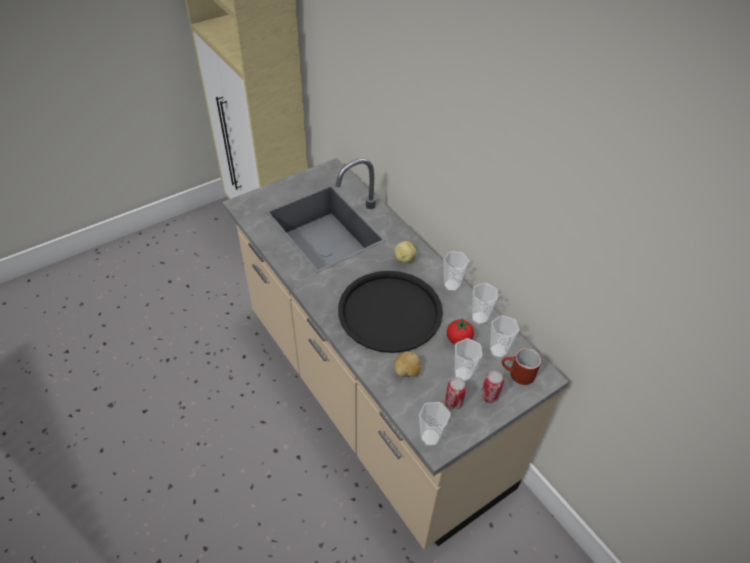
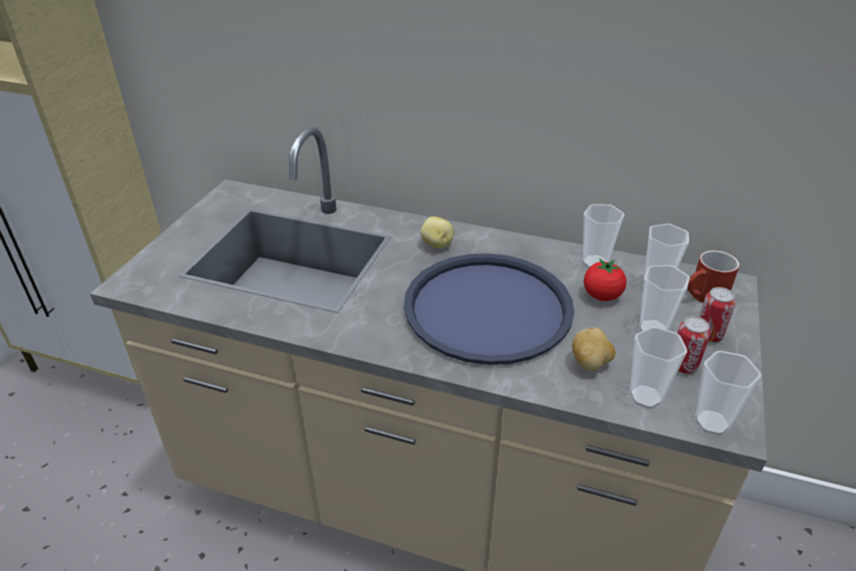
camera: 35 degrees left, 10 degrees down
(390, 311) = (487, 308): black tray -> blue tray
(452, 285) = (525, 246): cup -> cup (645, 397)

